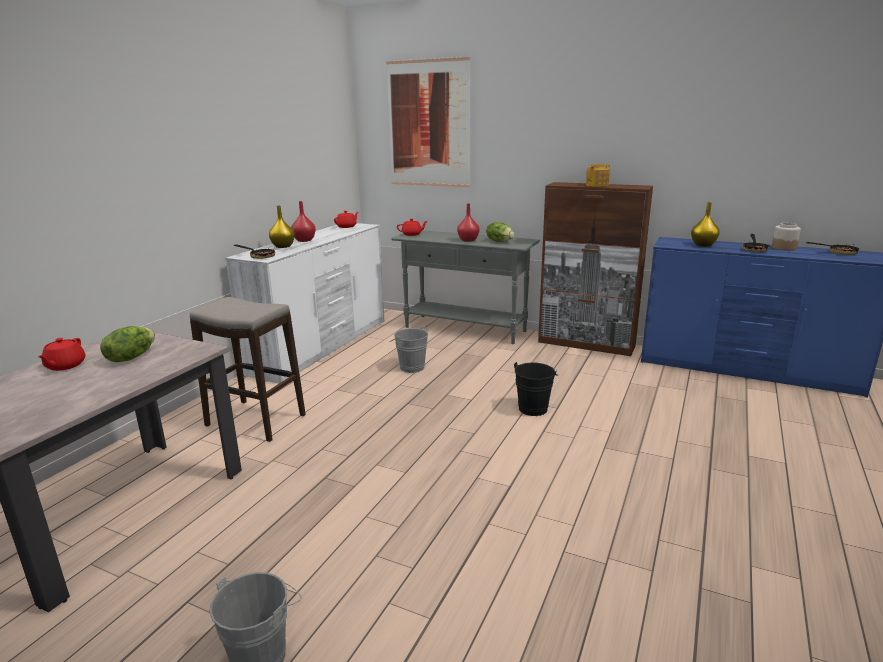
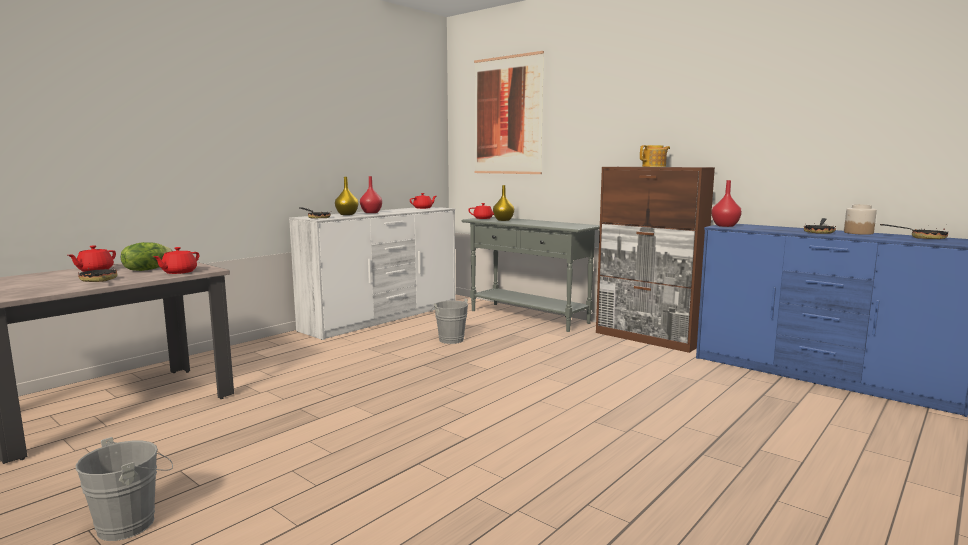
camera: 15 degrees right, 10 degrees down
(95, 386) = (98, 280): none -> frying pan
(175, 358) = (178, 272): none -> red teapot
(256, 420) = (278, 362): stool -> none
(468, 240) = (530, 223): red vase -> red vase (725, 226)
(500, 241) = (560, 224): lettuce -> none
(534, 407) = (546, 381): black bucket -> none
(703, 245) = (764, 228): yellow vase -> yellow vase (504, 220)

